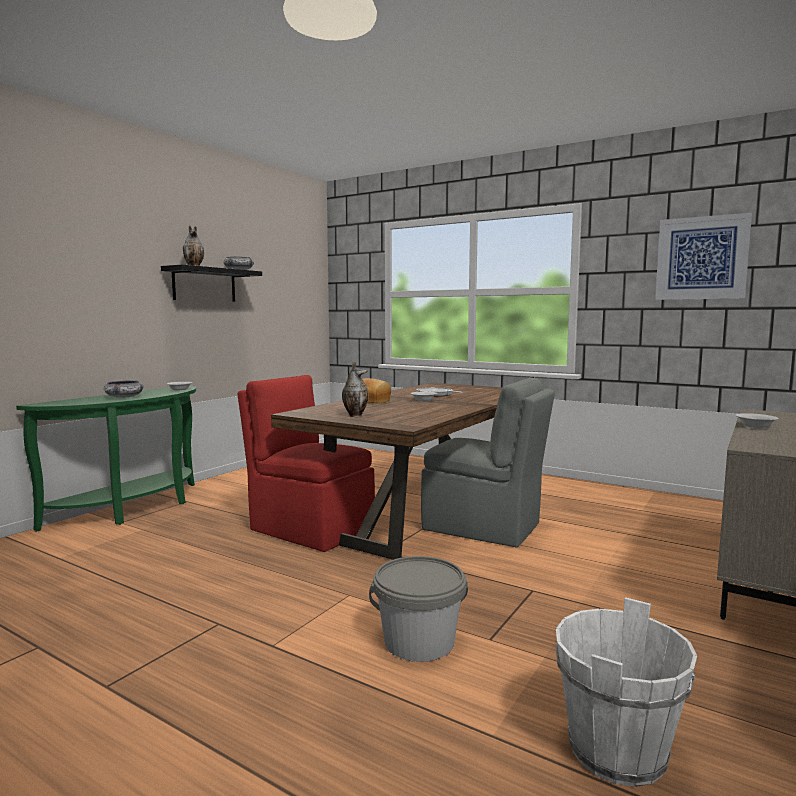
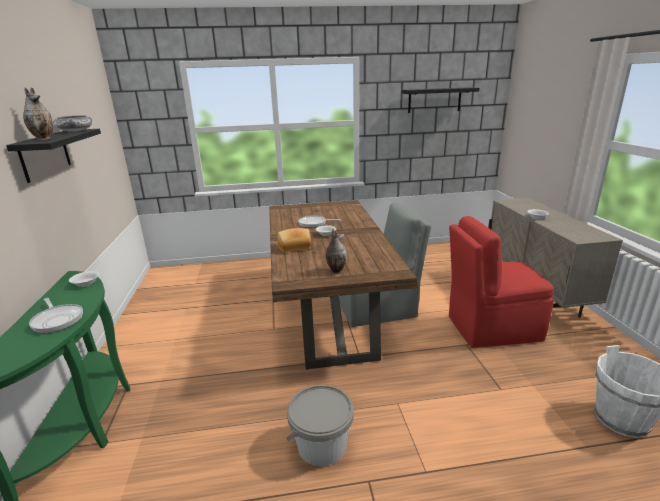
camera: 40 degrees left, 15 degrees up
(124, 397) = (57, 319): bowl -> frying pan
(310, 528) = (282, 361): red chair -> red chair (491, 328)
(419, 642) = (480, 413): grey bucket -> grey bucket (322, 445)
(701, 258) = (434, 100): picture -> black shelf

